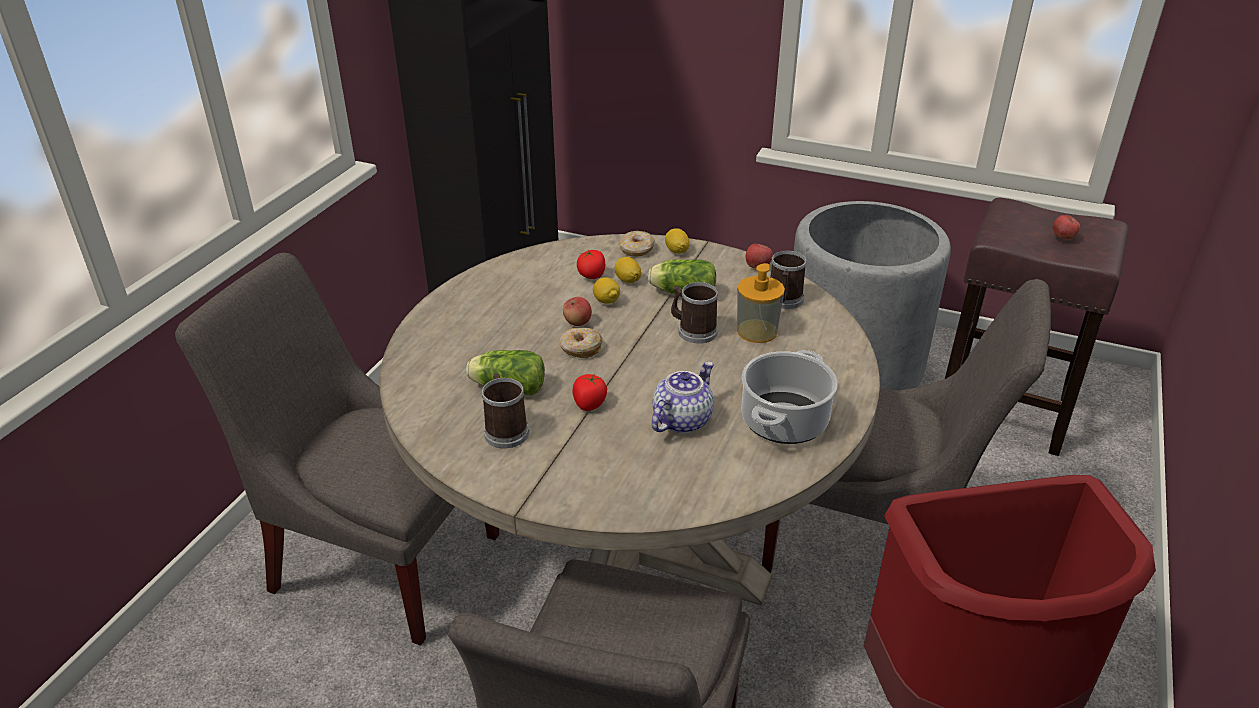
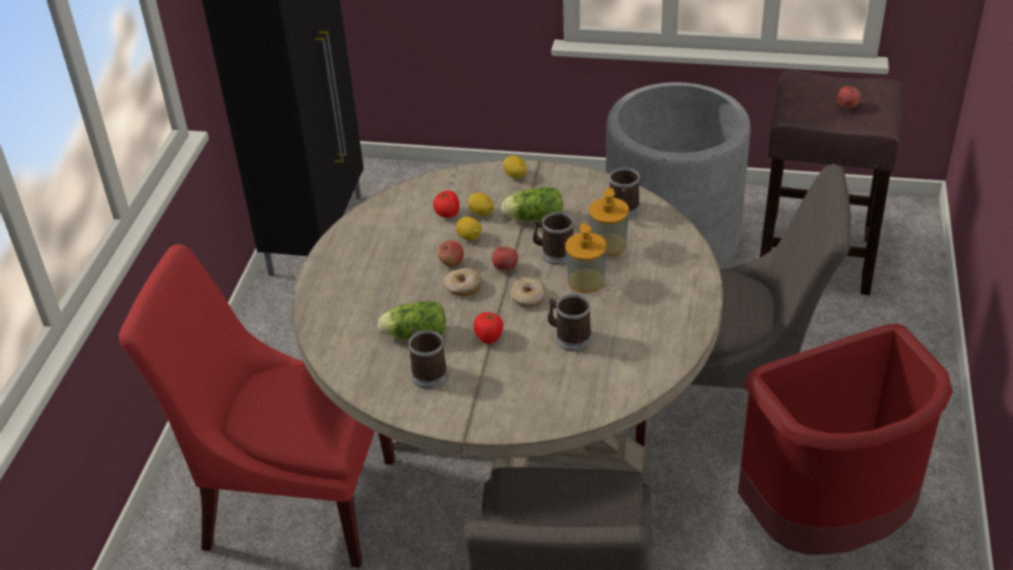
camera: 10 degrees left, 5 degrees up
(378, 557) = (292, 499): grey chair -> red chair
(637, 249) = (479, 180): donut -> donut (528, 297)
(681, 419) = (569, 337): teapot -> mug
(720, 363) = (586, 281): none -> soap dispenser
(757, 267) = (591, 180): apple -> apple (505, 268)
(784, 422) = (652, 324): cooking pot -> none

